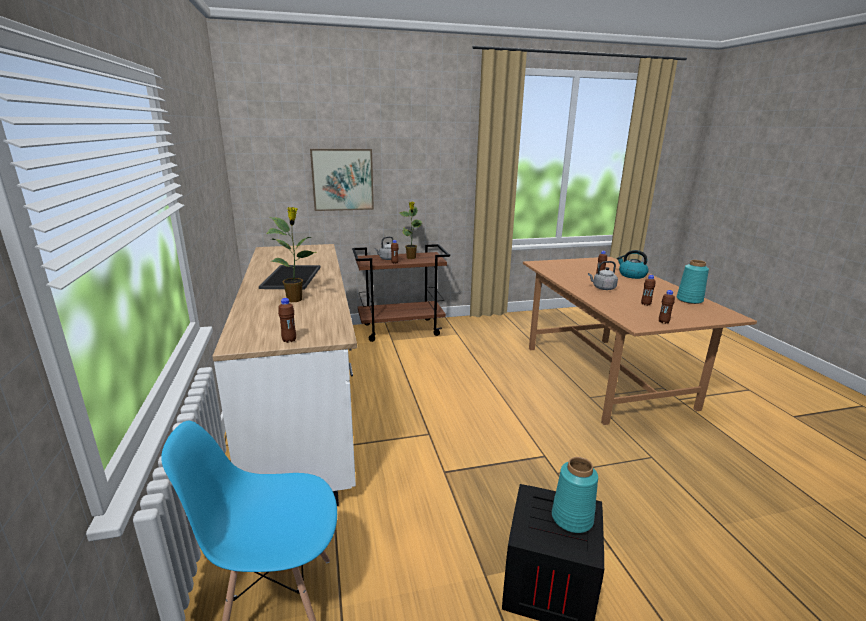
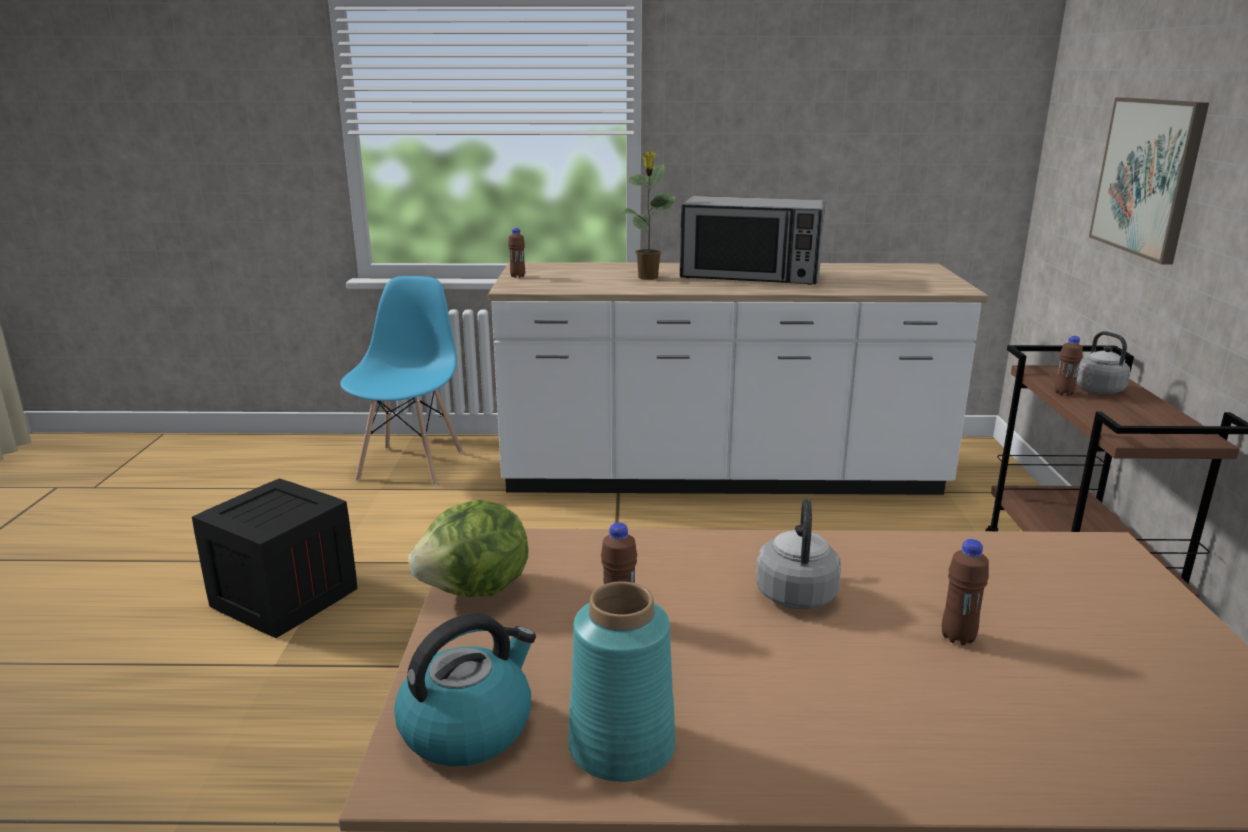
camera: 105 degrees right, 0 degrees up
(290, 277) = (750, 276): tray -> microwave
(411, 258) = (1126, 412): potted plant -> none
(572, 518) = (262, 516): turquoise vase -> none
(631, 275) = (991, 735): kettle -> kettle (468, 727)
(663, 322) = (476, 590): brown bottle -> lettuce

